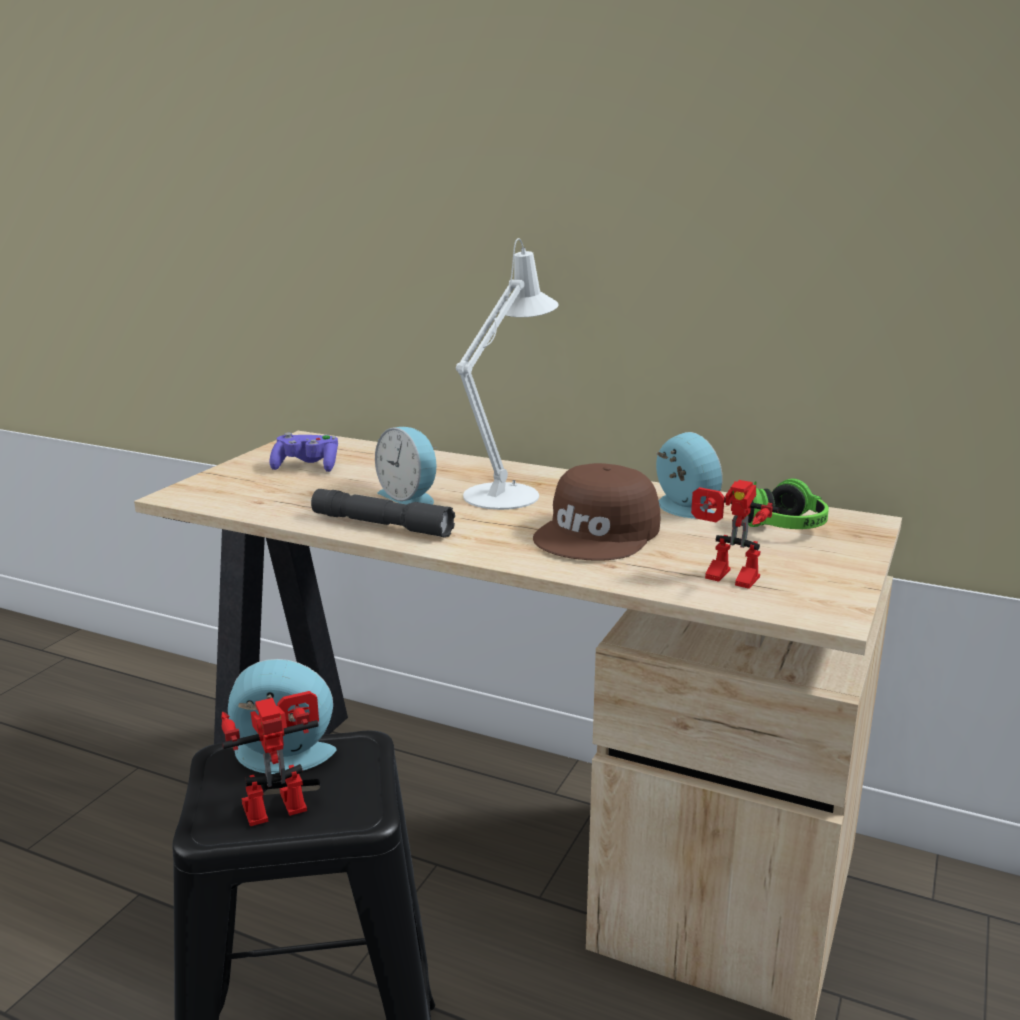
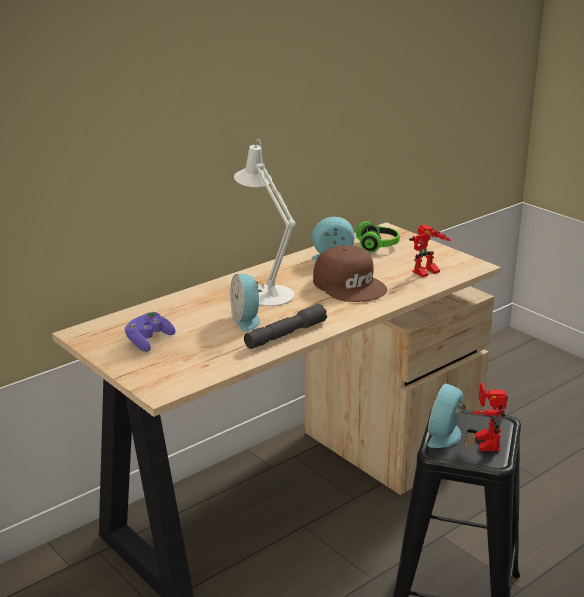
camera: 65 degrees left, 5 degrees up
(410, 497) = (247, 319): alarm clock -> alarm clock turned 90 degrees clockwise

